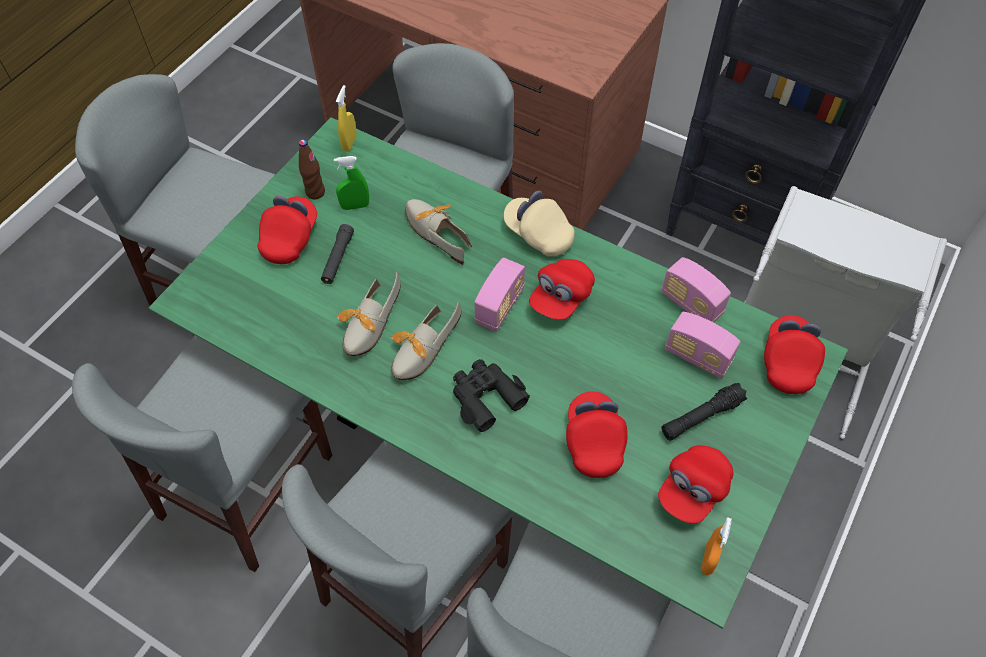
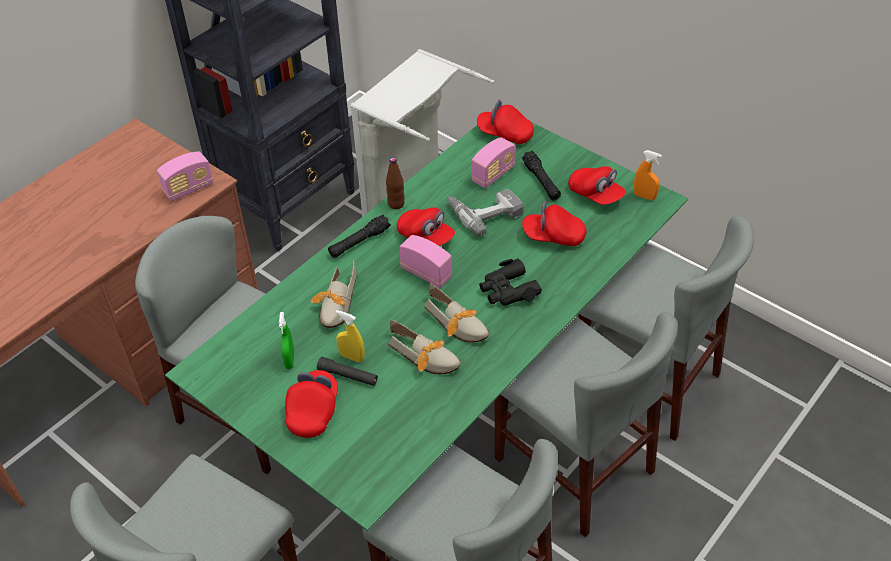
camera: 80 degrees left, 10 degrees down
(290, 238) = (313, 411): red cap -> red cap turned 75 degrees clockwise
(315, 192) = (262, 390): brown bottle -> brown bottle (396, 204)
(349, 143) = (207, 360): yellow spray bottle -> yellow spray bottle (352, 357)
(436, 231) = (337, 306): shoe -> shoe turned 45 degrees counterclockwise
(538, 234) = (359, 242): beige cap -> black flashlight
(621, 355) = (484, 212): none -> power drill
(691, 304) = (448, 170): radio -> radio (189, 189)

